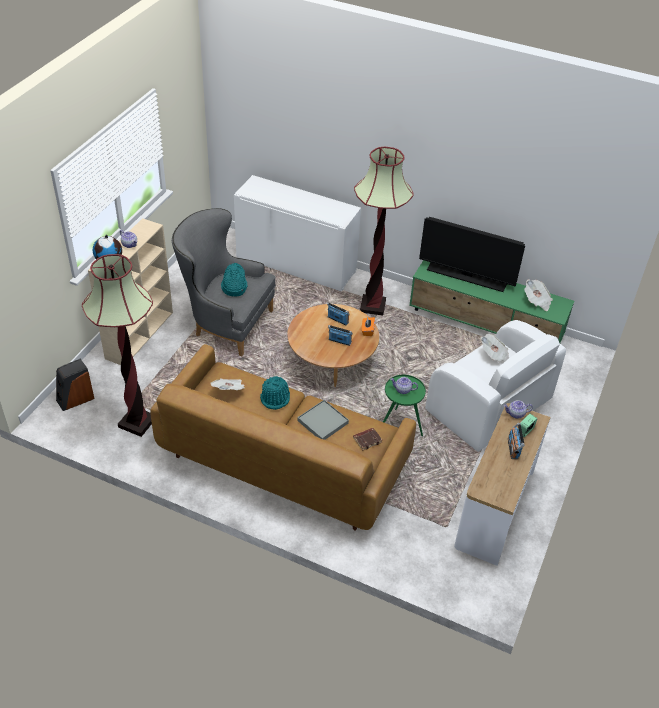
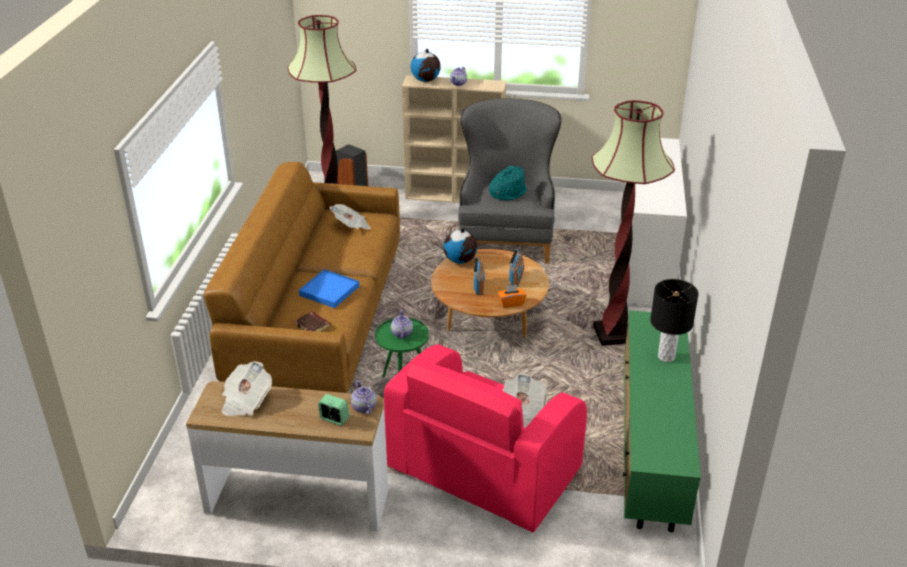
camera: 75 degrees right, 10 degrees down
(275, 398) = (353, 254): turquoise hat -> none
(301, 342) = (460, 260): none -> globe
(322, 422) = (329, 291): grey tray -> blue tray
(466, 277) = (666, 357): television -> black table lamp
(488, 407) = (483, 470): white armchair -> pink armchair
(513, 448) = (297, 411): radio -> none
(537, 301) = (665, 434): newspaper -> newspaper (246, 401)

